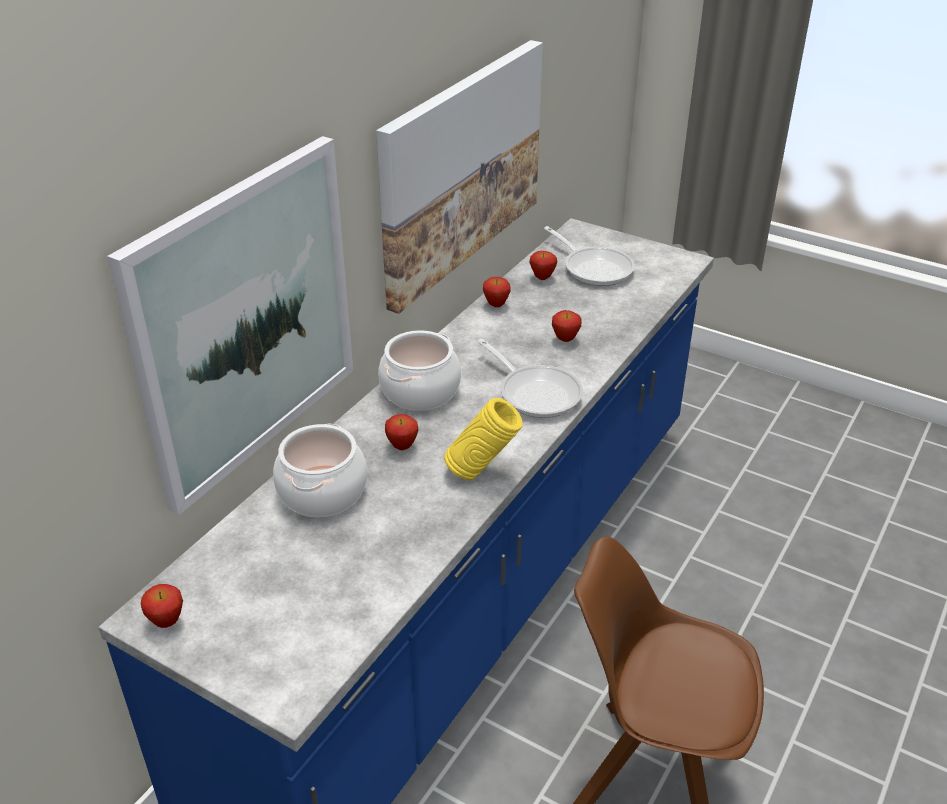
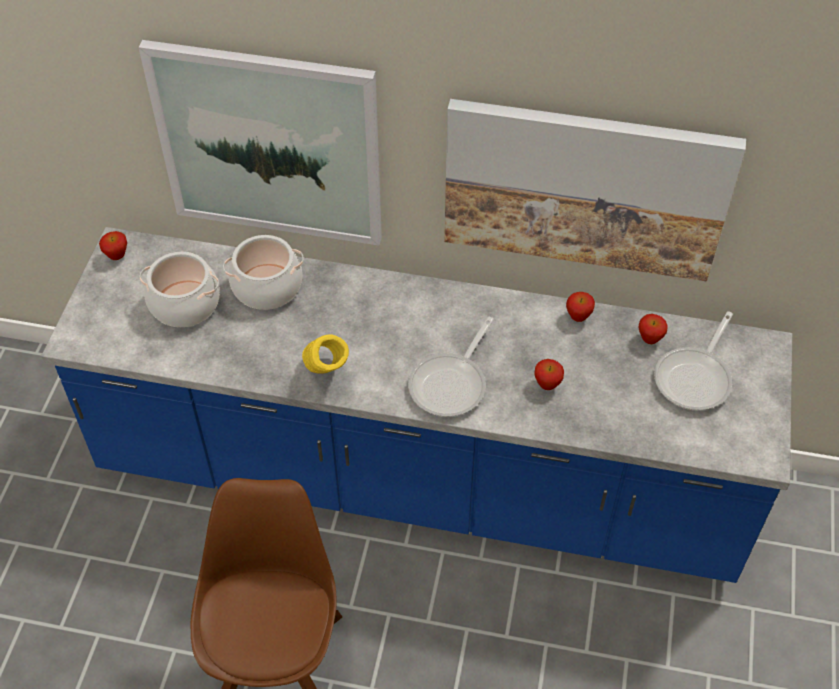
camera: 70 degrees right, 15 degrees up
(402, 446) = (338, 316): apple -> none
(420, 391) = (416, 304): cooking pot -> cooking pot (184, 304)

